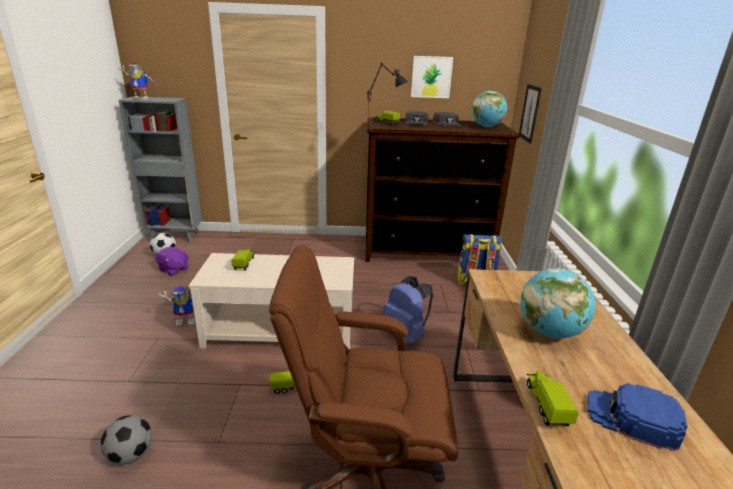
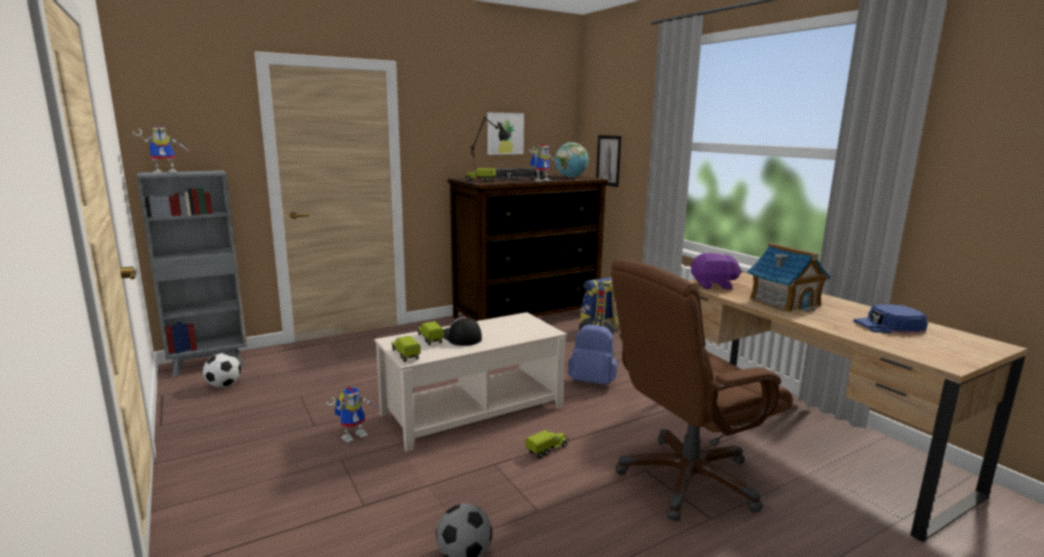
camera: 30 degrees left, 10 degrees down
(174, 269) = (260, 395): purple plush toy -> purple plush toy (713, 286)
(267, 269) = (460, 337): none -> cap
(443, 129) = (542, 180): none -> toy robot
(546, 405) = (844, 332): toy truck -> toy truck (405, 354)
(549, 332) = (784, 302): globe -> toy house

